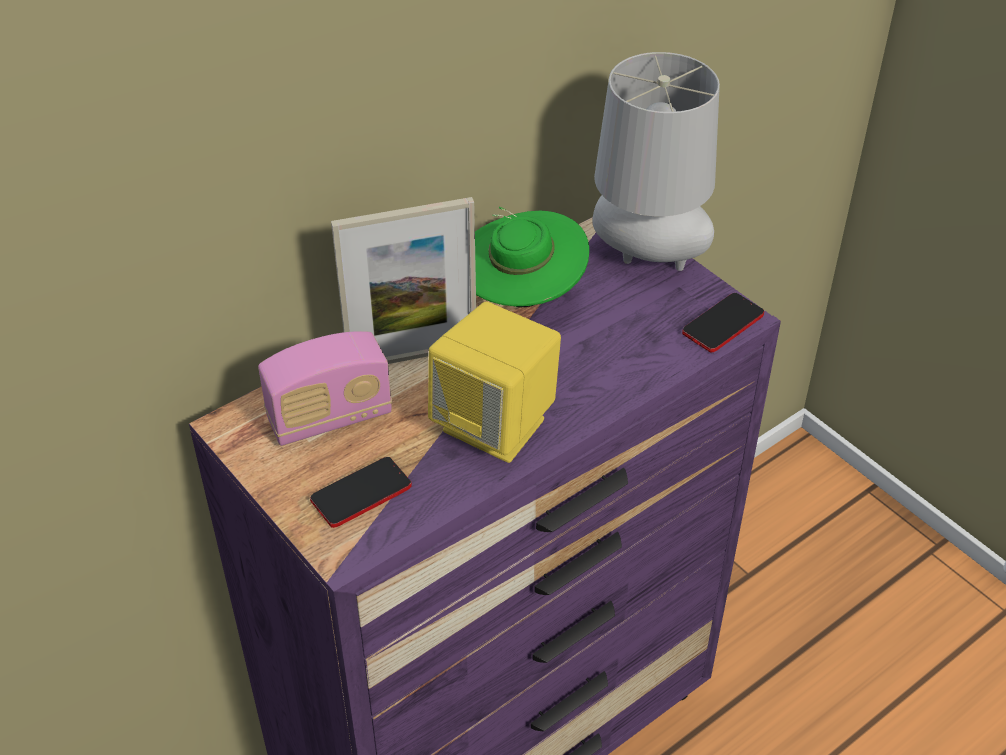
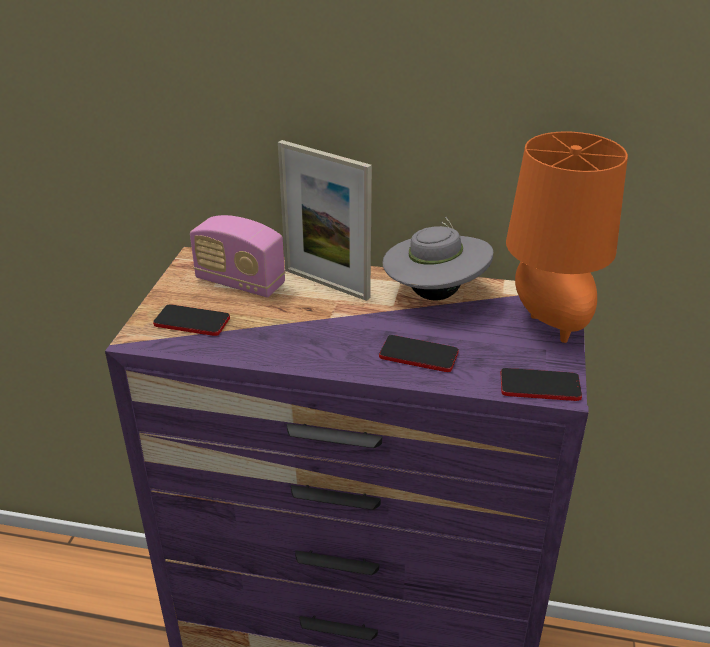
camera: 50 degrees right, 10 degrees down
(496, 425) = (308, 340): yellow speaker -> none
(521, 296) = (434, 294): green hat -> grey hat
(602, 366) = (418, 355): none -> phone
(646, 260) = (547, 324): grey table lamp -> orange table lamp

